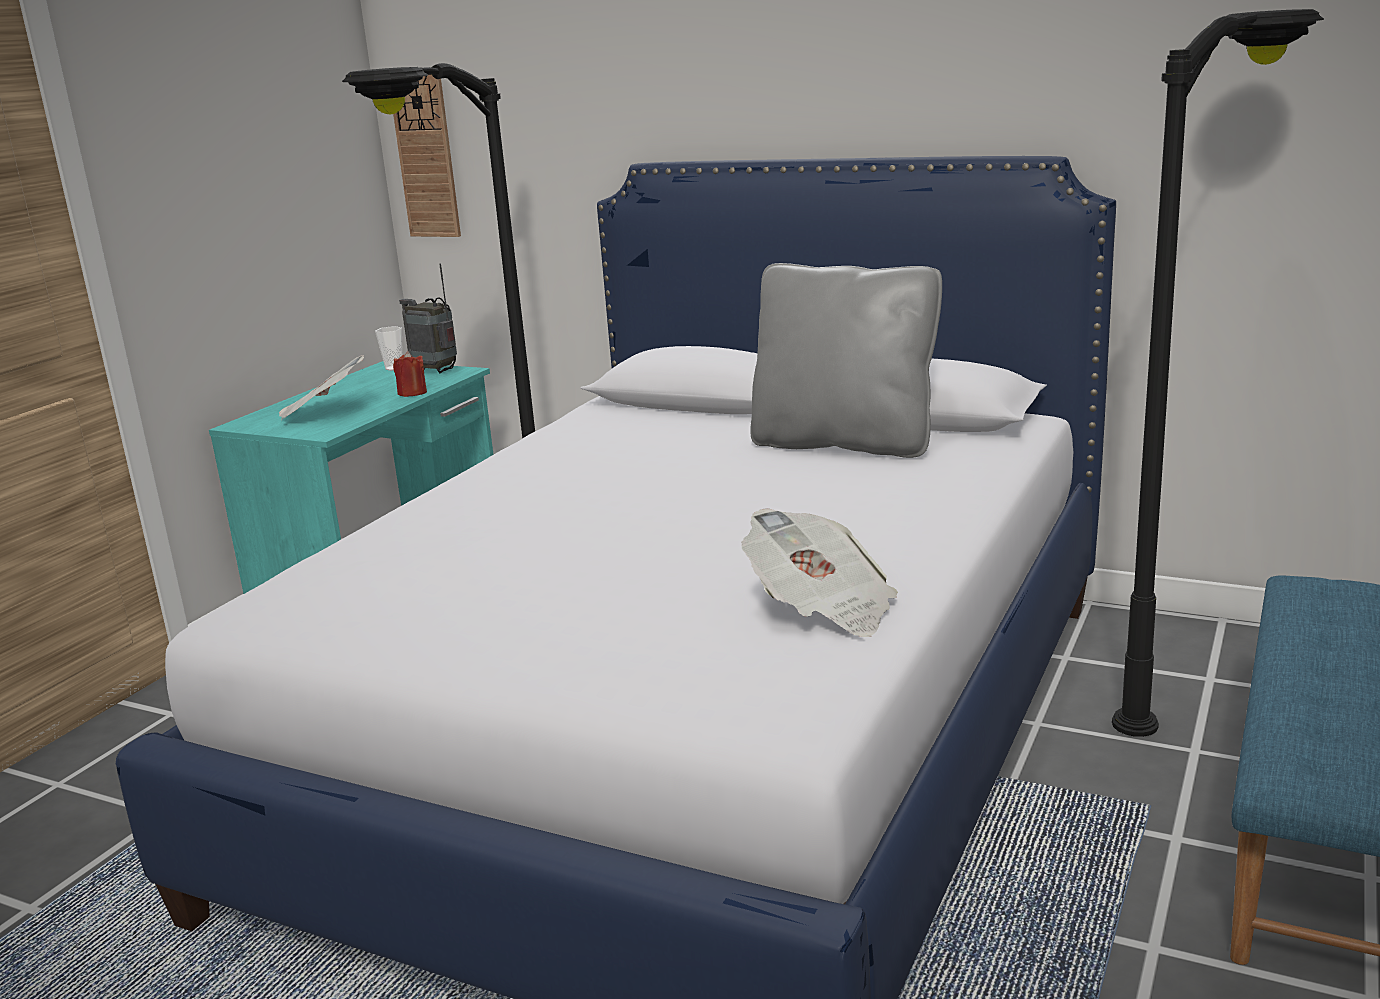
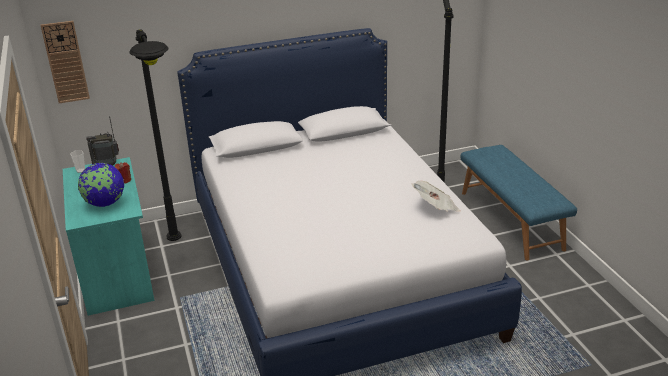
camera: 45 degrees left, 10 degrees up
(322, 413) = (105, 203): newspaper -> globe
(844, 443) = (341, 149): grey pillow -> none

